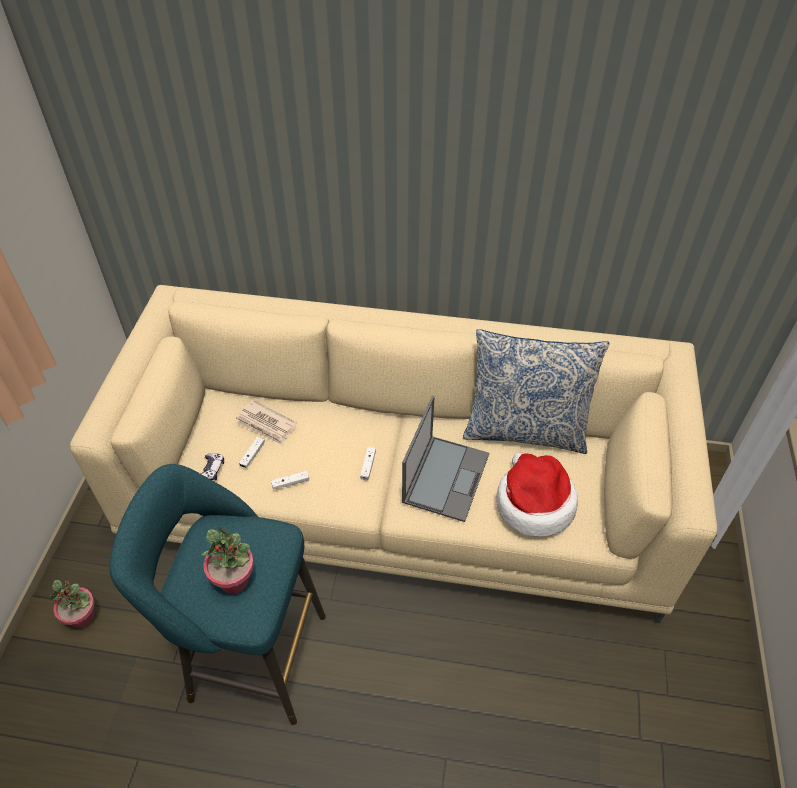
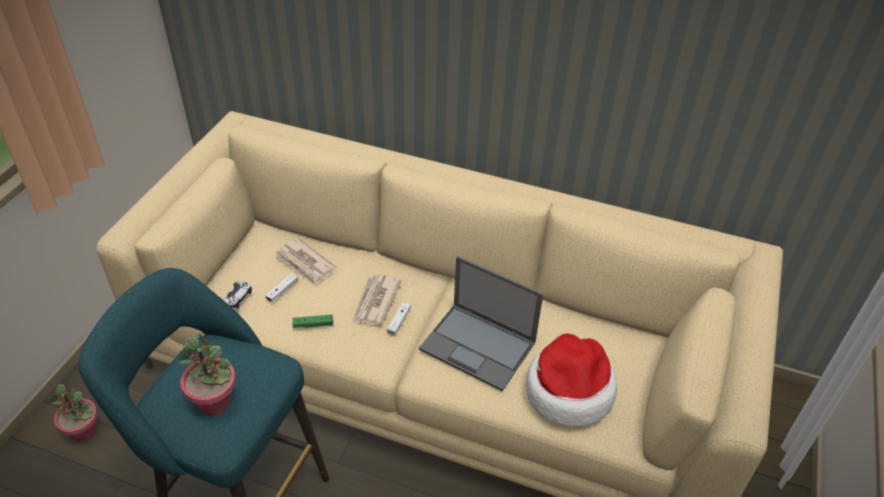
camera: 10 degrees right, 5 degrees down
(290, 483) = (313, 324): white game controller -> green game controller
(342, 451) = (375, 302): none -> newspaper
(446, 476) = (479, 346): laptop -> laptop turned 90 degrees clockwise
(525, 430) = (578, 313): pillow -> none

